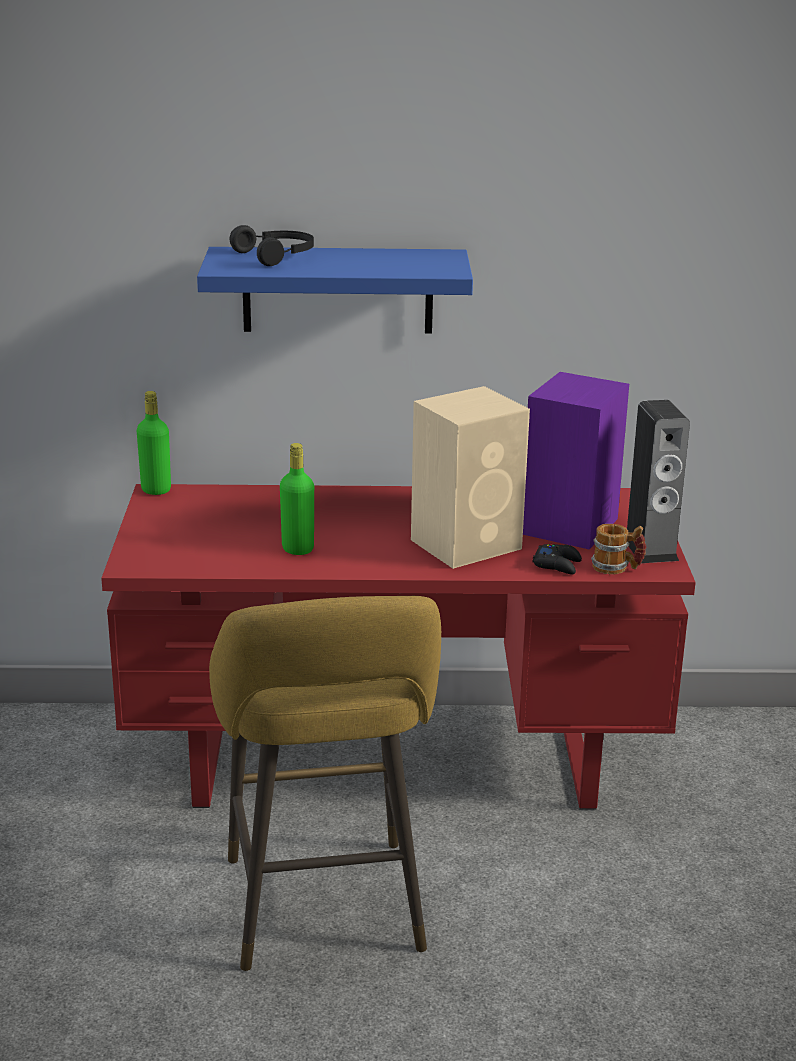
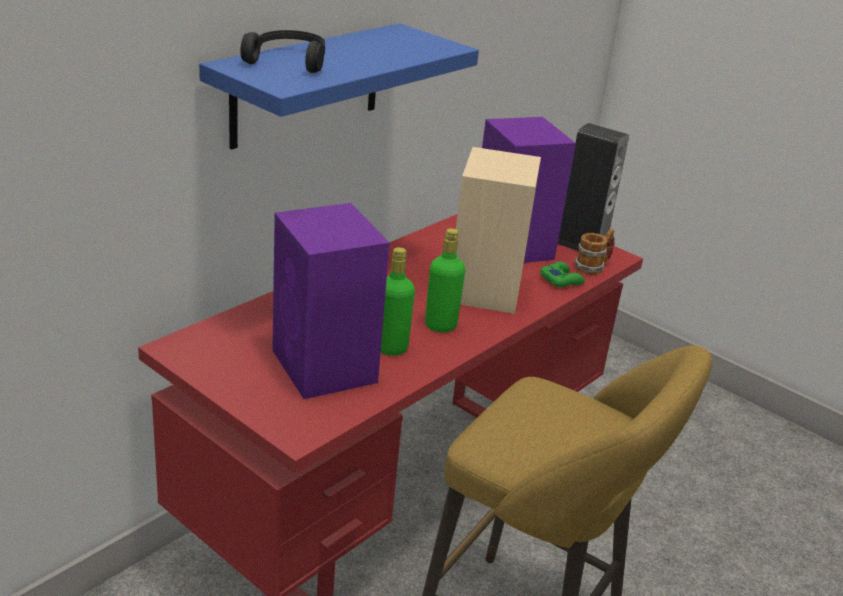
camera: 50 degrees left, 5 degrees up
(156, 490) = (170, 345): green bottle -> green bottle (440, 326)
(226, 540) = (325, 368): none -> purple speaker
(557, 564) = (561, 280): black game controller -> green game controller

